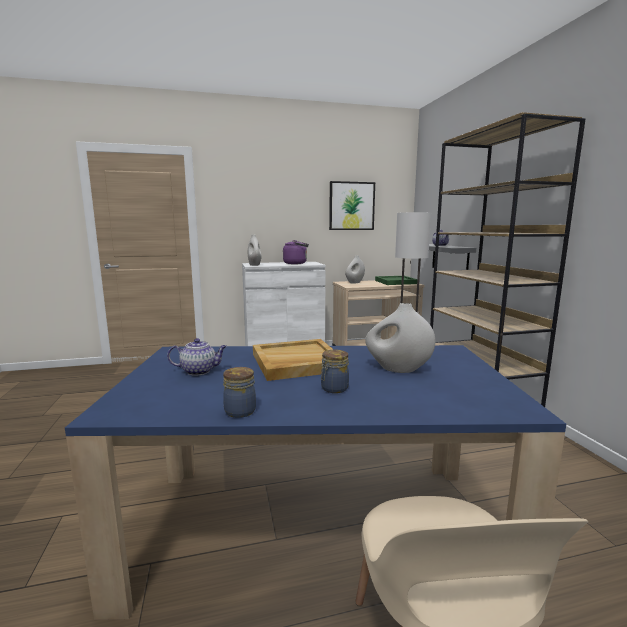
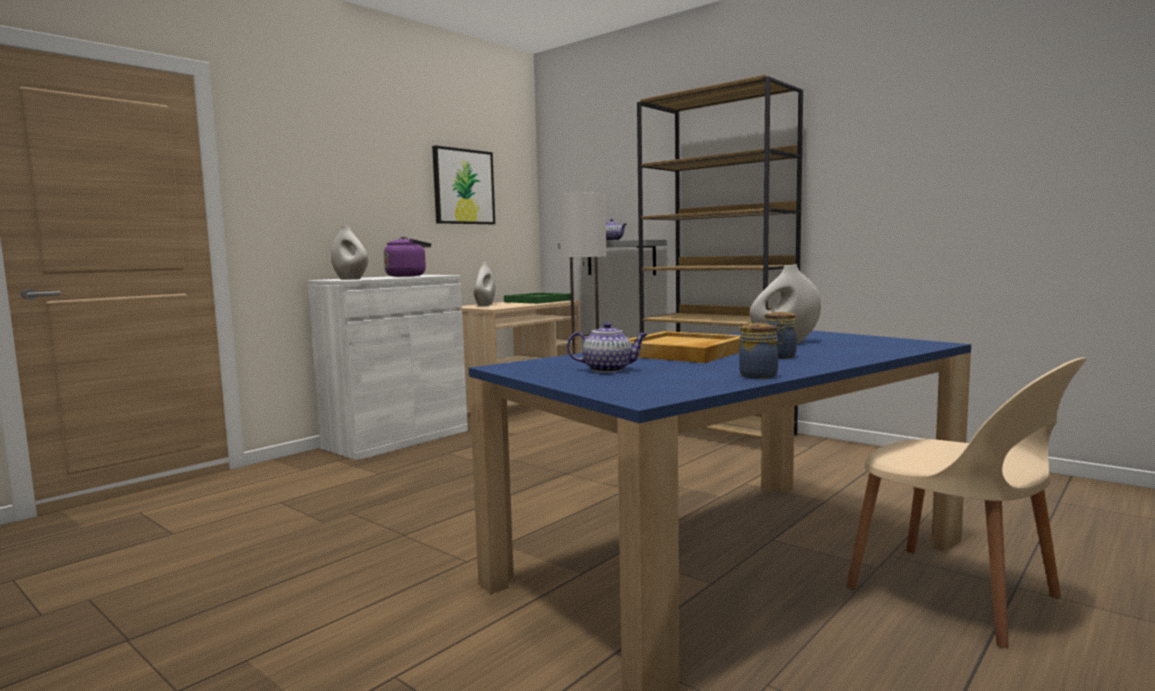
camera: 35 degrees left, 5 degrees down
(199, 371) = (608, 369): teapot -> teapot turned 45 degrees clockwise

